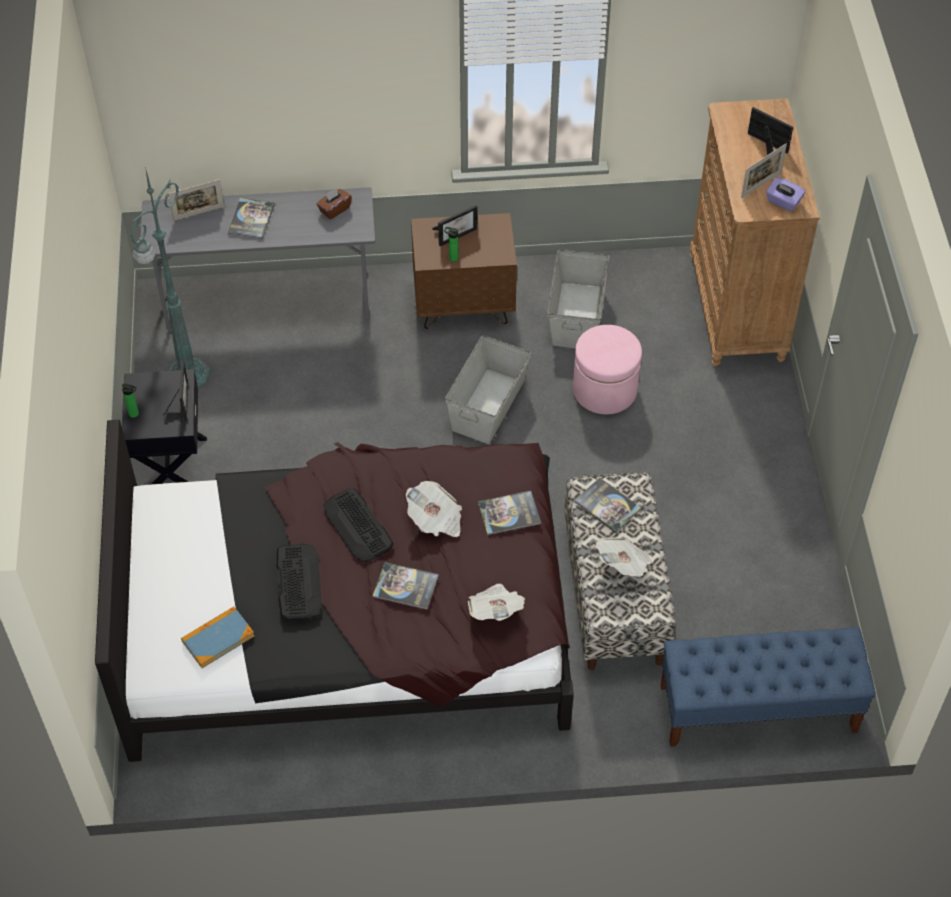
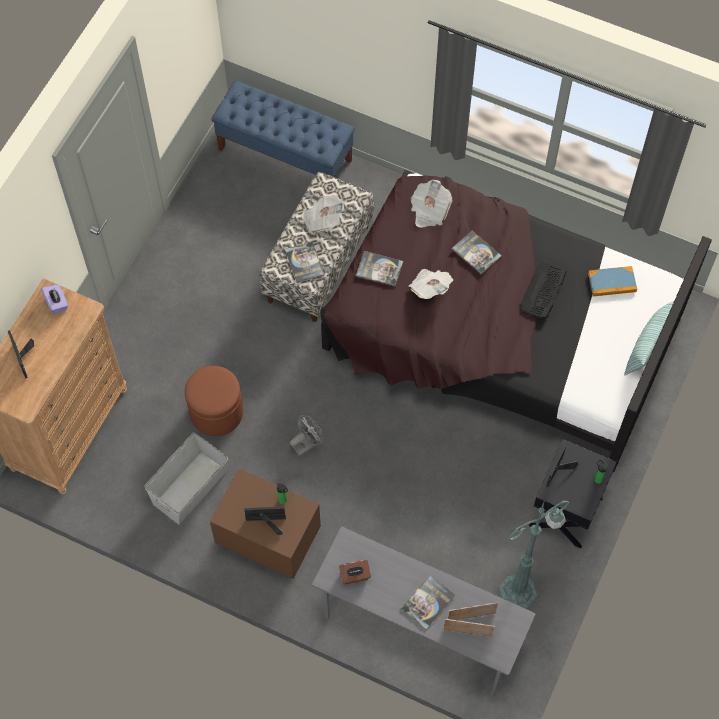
camera: 150 degrees left, 10 degrees up
(138, 585) = (648, 345): none -> pillow
(358, 526) = (484, 309): keyboard -> none
(489, 405) = (307, 443): grey storage box -> grey fan
(604, 390) = (216, 412): pink ottoman -> brown ottoman
(761, 185) = (59, 326): picture frame -> picture frame (471, 617)

